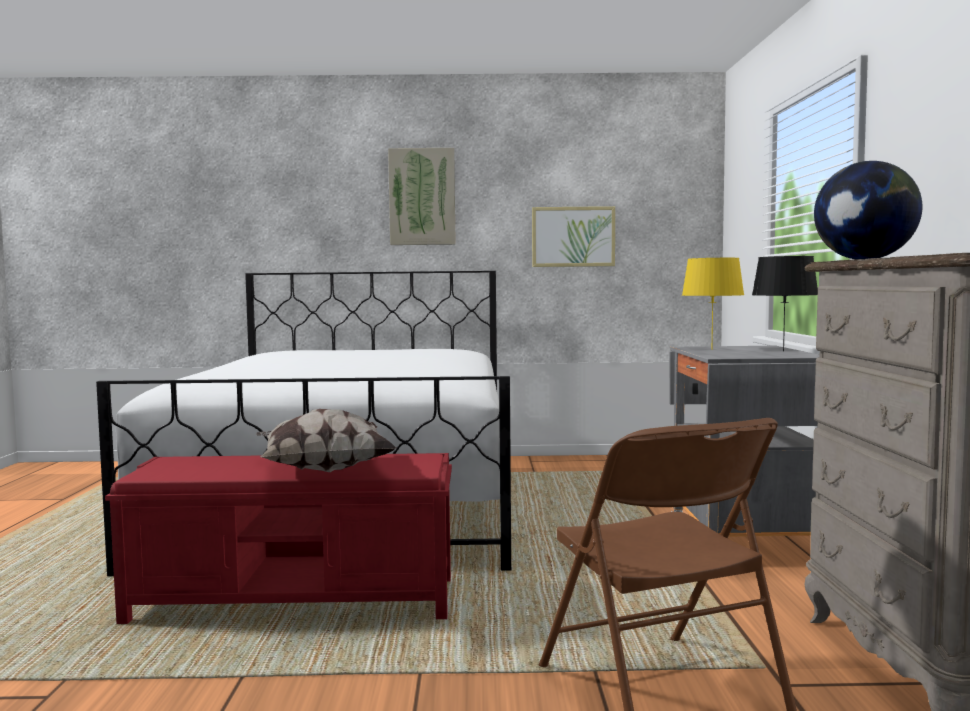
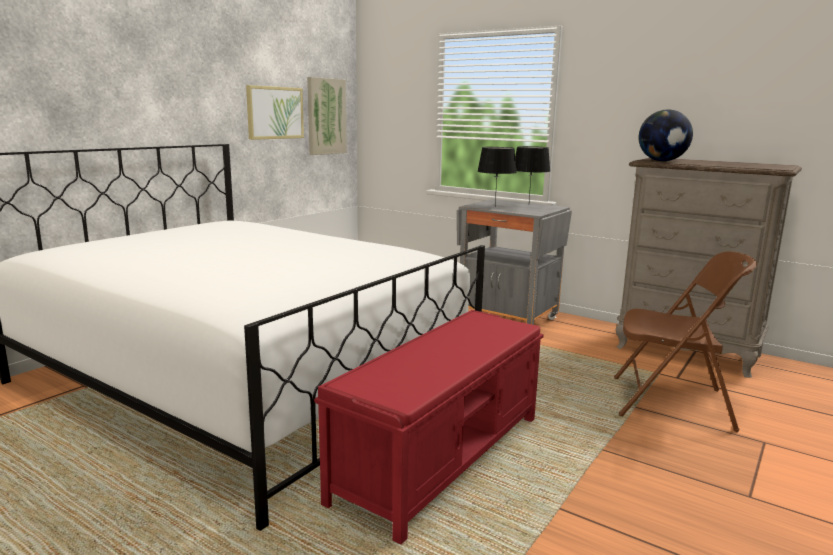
camera: 55 degrees left, 10 degrees up
(323, 469) = (477, 345): pillow -> none
(422, 197) = (155, 67): picture -> picture (326, 116)
(712, 349) = (495, 207): yellow table lamp -> black table lamp

